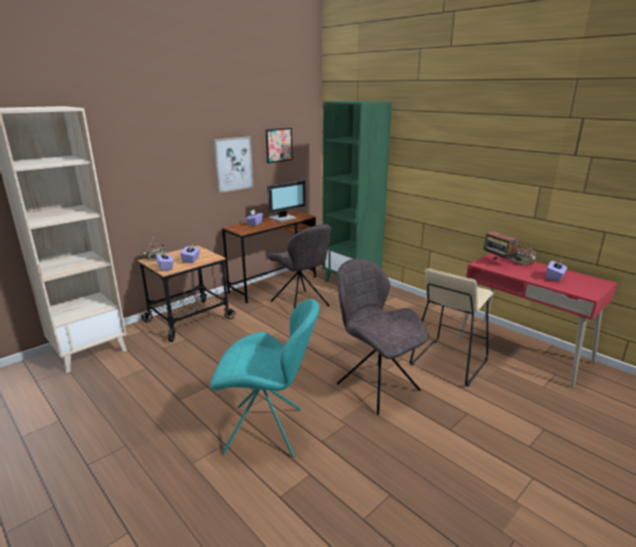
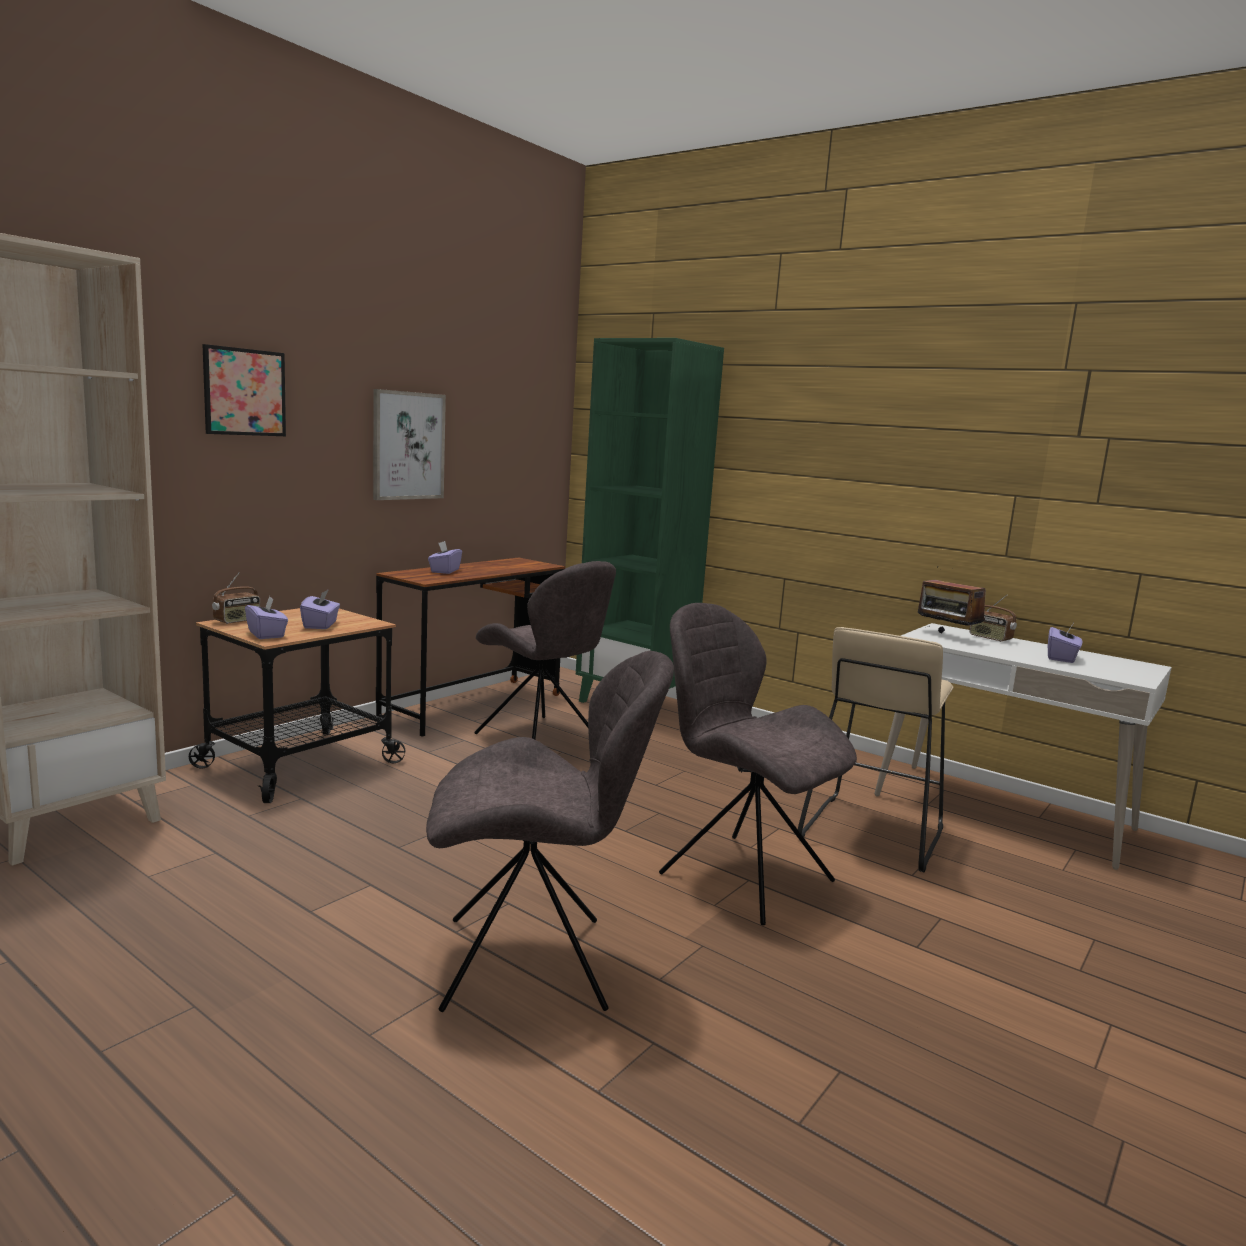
camera: 10 degrees left, 10 degrees down
(268, 430) = (533, 963): turquoise chair -> grey chair
(279, 145) = (496, 422): picture -> picture (244, 392)
(283, 218) = (501, 566): monitor -> none
(523, 350) = (1002, 812): red desk -> white desk

